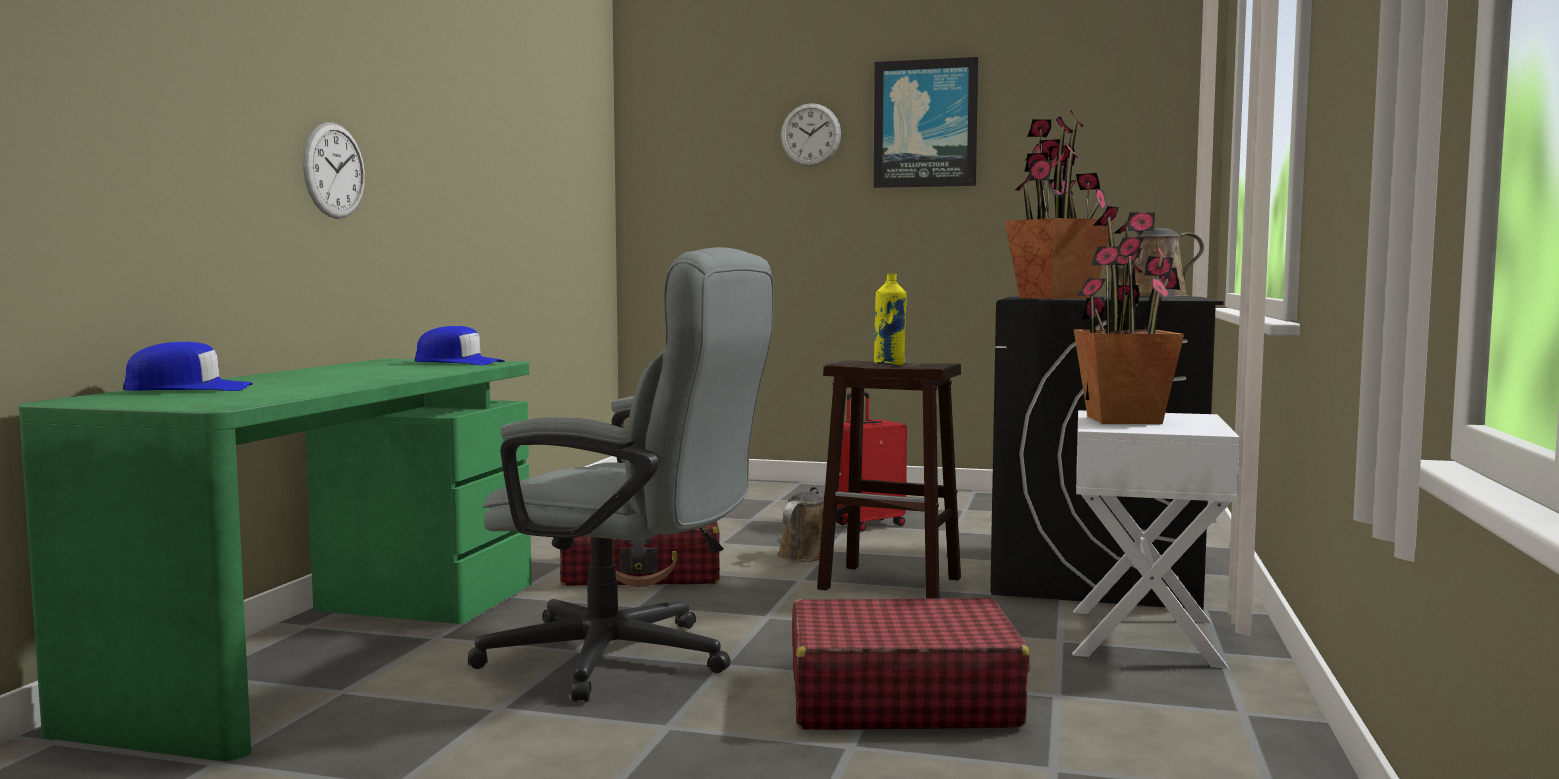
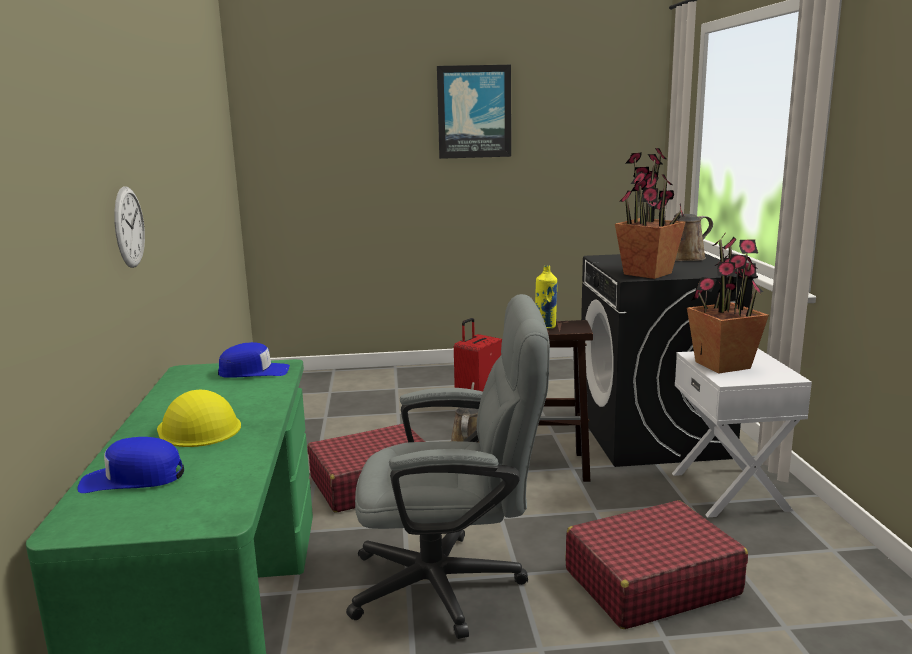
camera: 20 degrees left, 10 degrees up
(189, 389) = (132, 478): blue cap -> blue cap turned 150 degrees counterclockwise
(319, 378) = (199, 428): none -> yellow hard hat
(810, 134) = (390, 119): wall clock -> none

